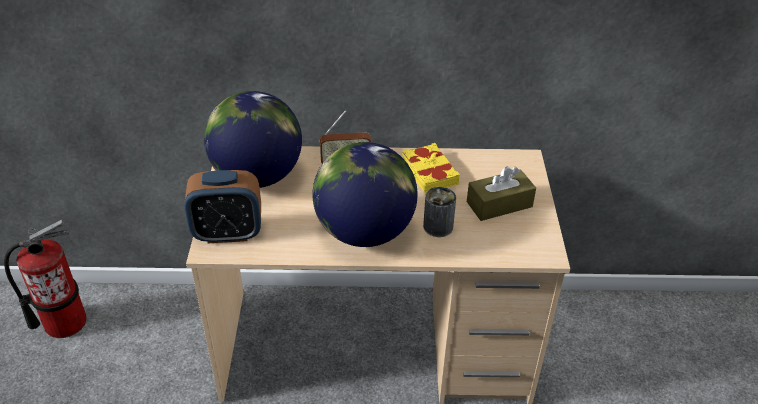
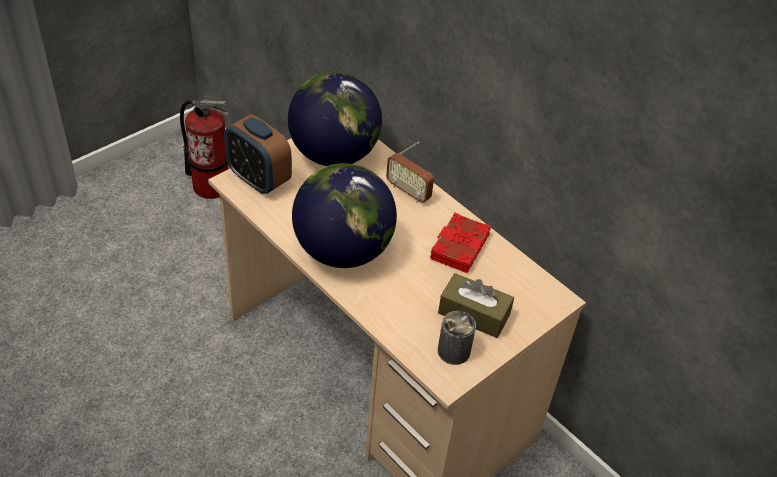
camera: 45 degrees right, 5 degrees up
(428, 173) = (458, 247): yellow book -> red book
(438, 226) = (400, 290): can -> can (453, 351)

